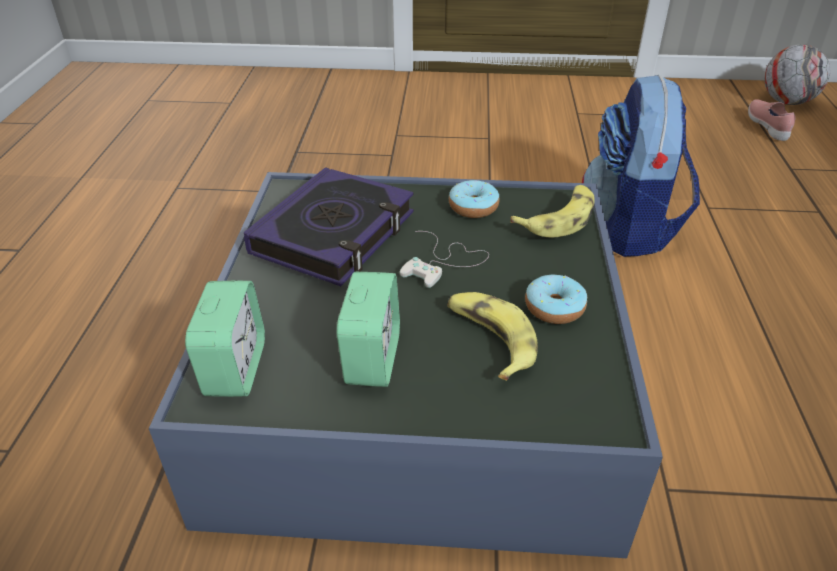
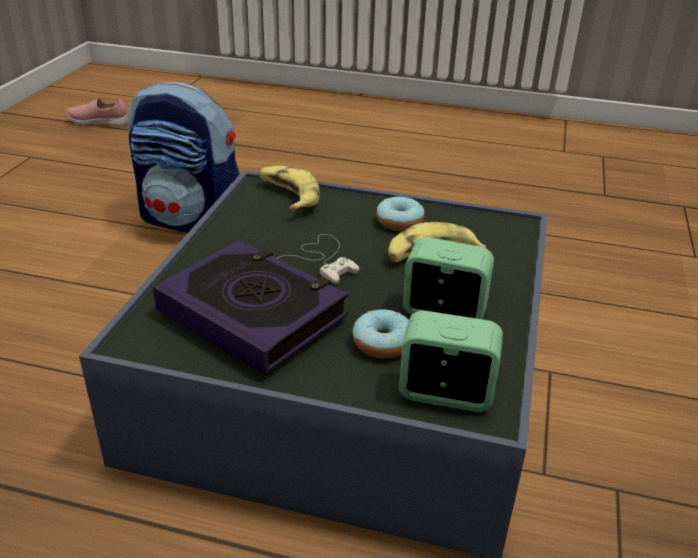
camera: 80 degrees left, 5 degrees down
(473, 207) = (242, 232): donut -> donut (382, 343)
(787, 102) = (68, 104): football -> none

